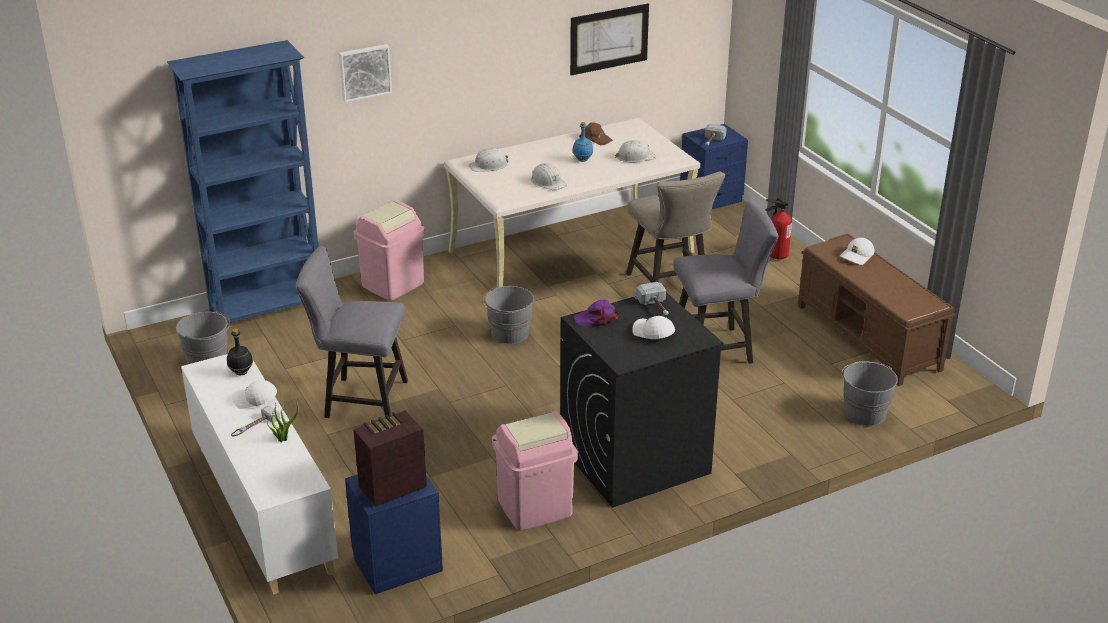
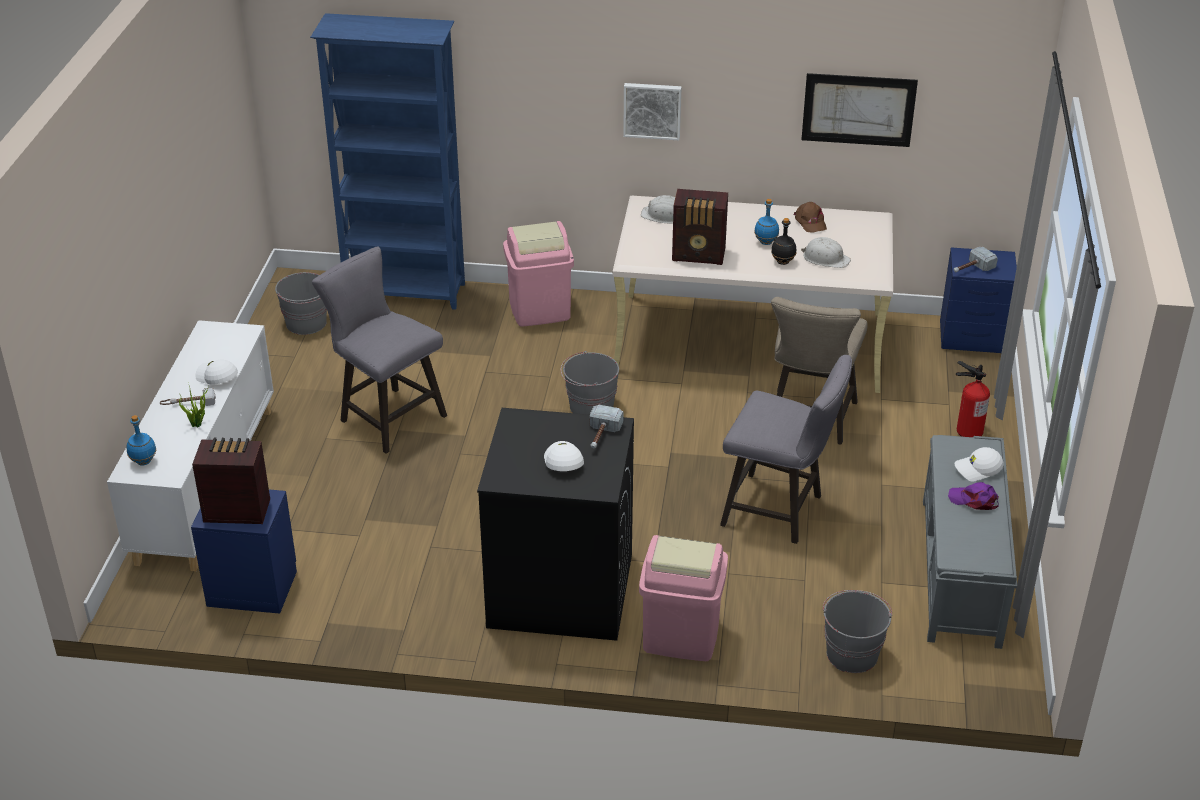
camera: 35 degrees right, 5 degrees up
(241, 372) = (234, 346): black bottle -> black bottle (782, 262)
(272, 483) = (144, 461): none -> blue bottle
(364, 72) = (542, 74): picture -> picture (652, 110)
(535, 508) = (418, 594): pink trash can -> pink trash can (681, 636)
(548, 182) = (699, 255): white hard hat -> radio
(597, 318) = (531, 423): purple cap -> purple cap (974, 500)
(868, 338) = (960, 572): brown bench -> grey bench

